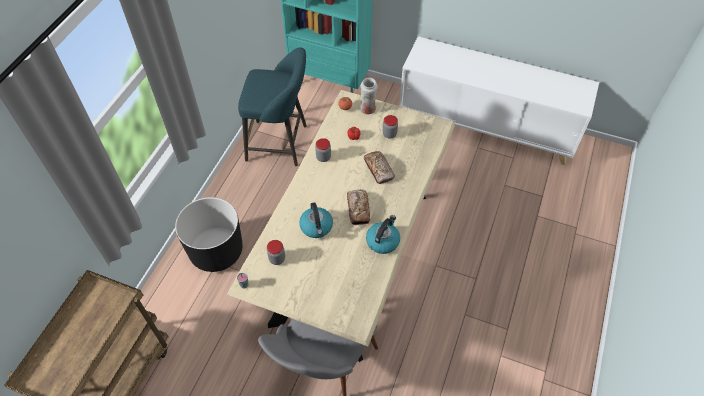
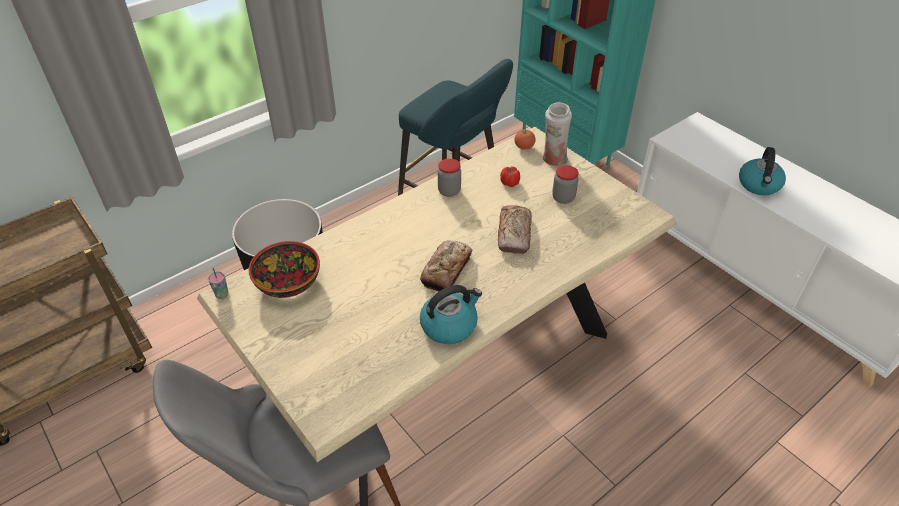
camera: 30 degrees right, 10 degrees down
(277, 259) = (289, 282): jar -> bowl
(316, 227) = (372, 268): kettle -> kettle (759, 185)

